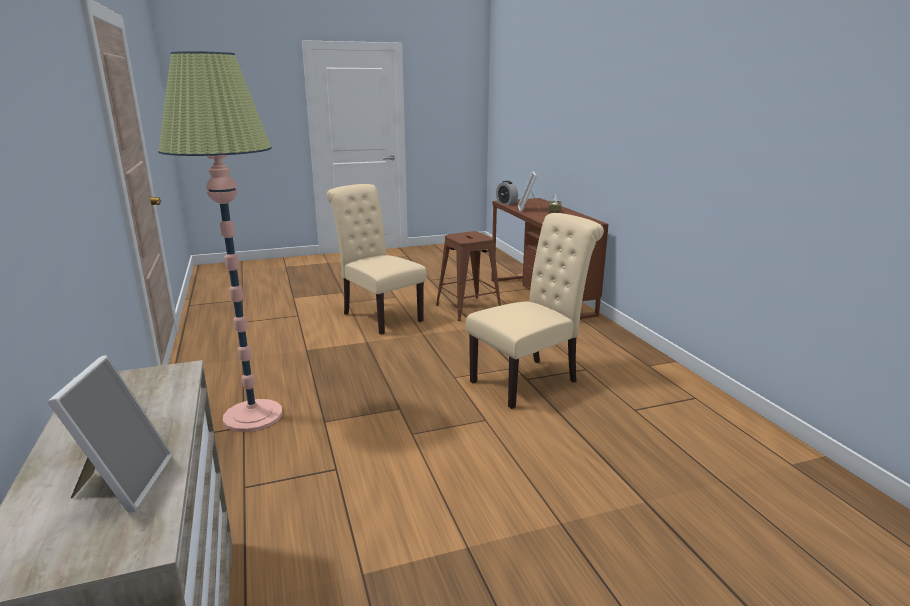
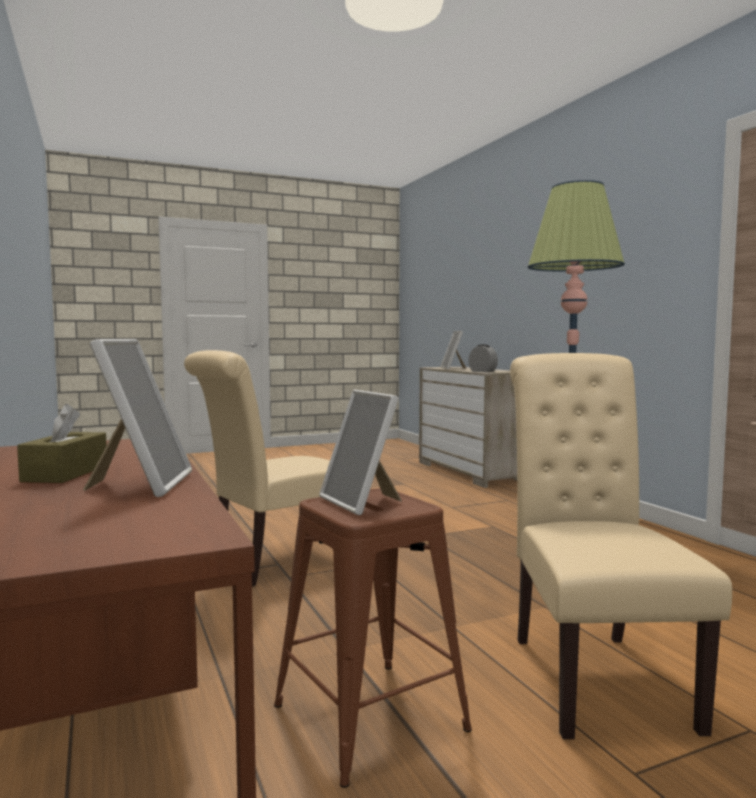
camera: 175 degrees right, 15 degrees down
(378, 316) = (592, 674): beige chair -> beige chair turned 135 degrees counterclockwise
(471, 236) = (363, 503): none -> picture frame
(506, 203) = (193, 519): alarm clock -> alarm clock (482, 371)

